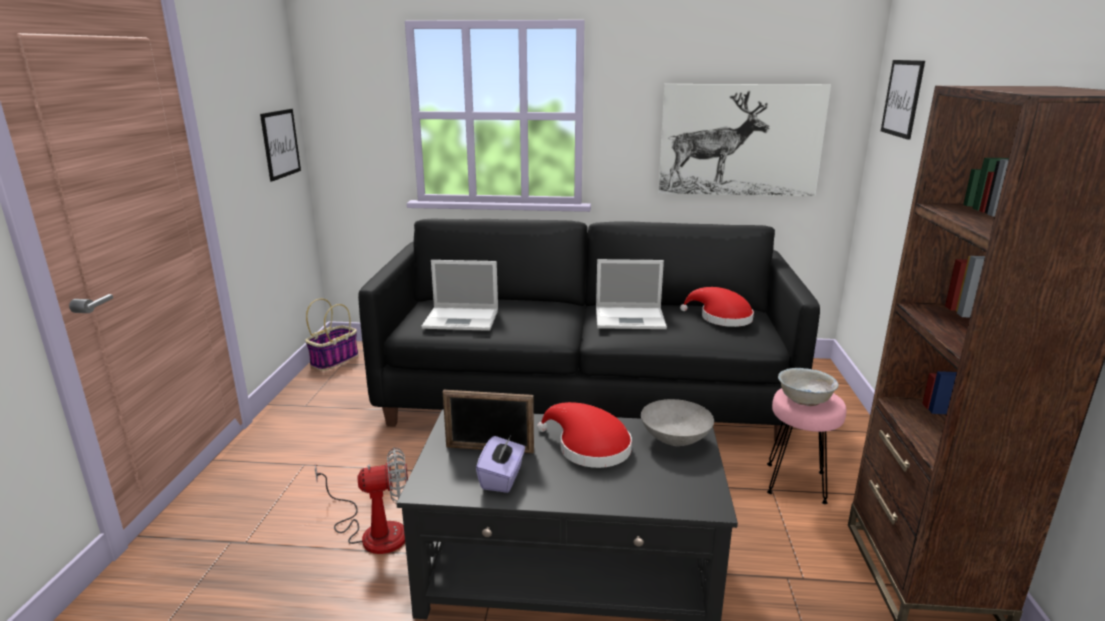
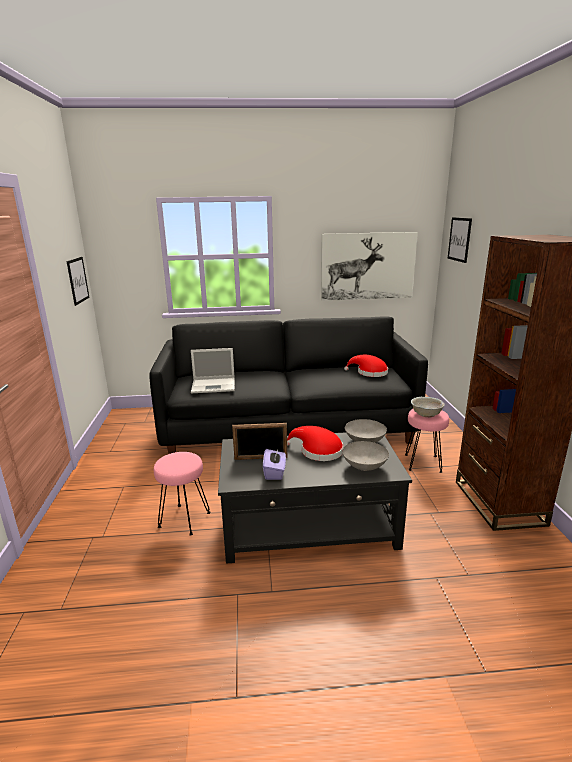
camera: 10 degrees left, 0 degrees up
(335, 360) = (119, 421): basket -> none
(373, 531) = (184, 519): fan -> pink stool
(631, 318) = (317, 377): laptop -> none
(658, 487) = (364, 467): none -> grey bowl

